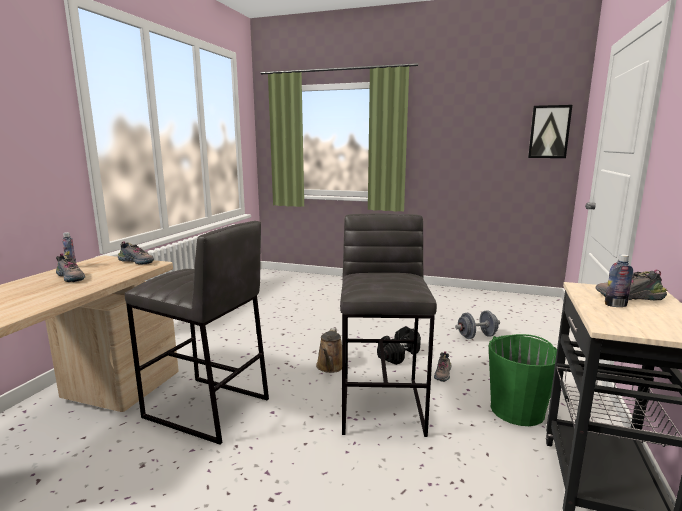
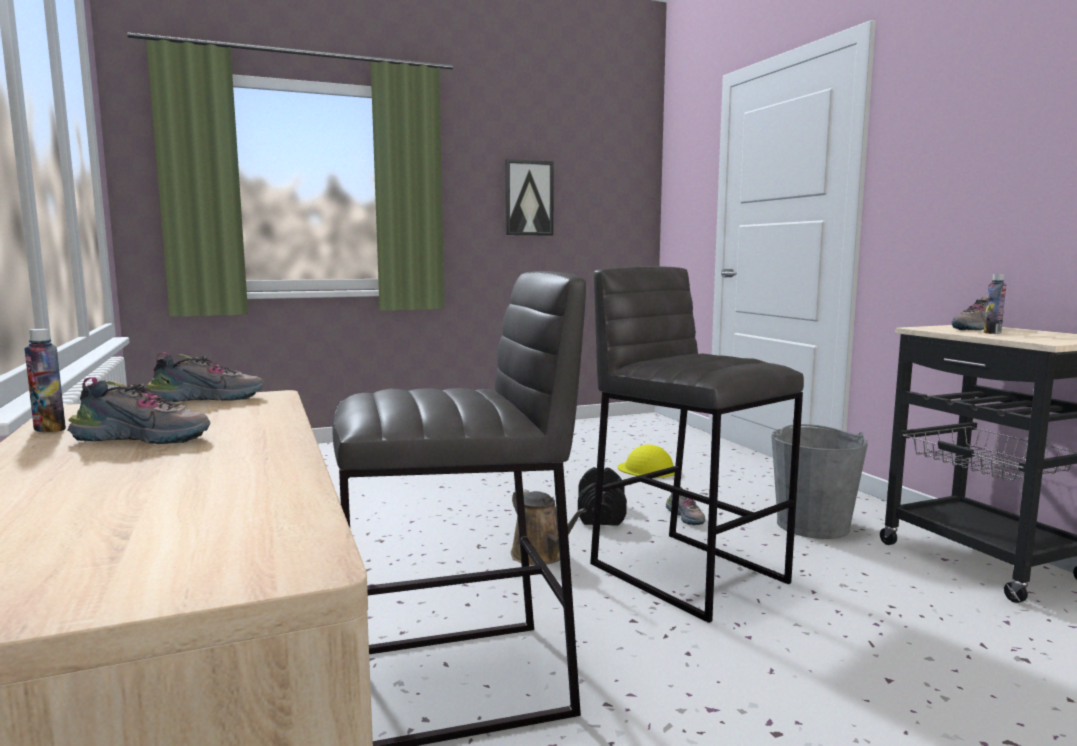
camera: 40 degrees left, 5 degrees down
(476, 336) = (647, 469): grey dumbbell -> yellow hard hat
(517, 410) = (812, 525): green bucket -> grey bucket
(549, 132) = (625, 186): picture -> picture (528, 198)

